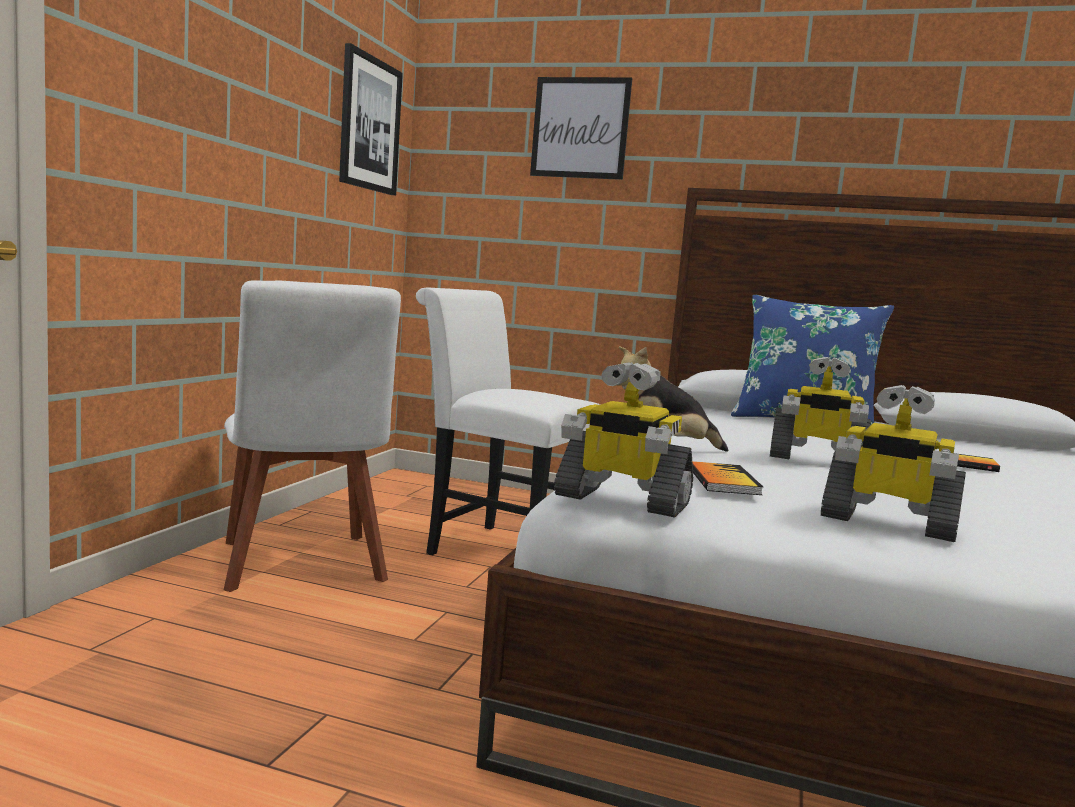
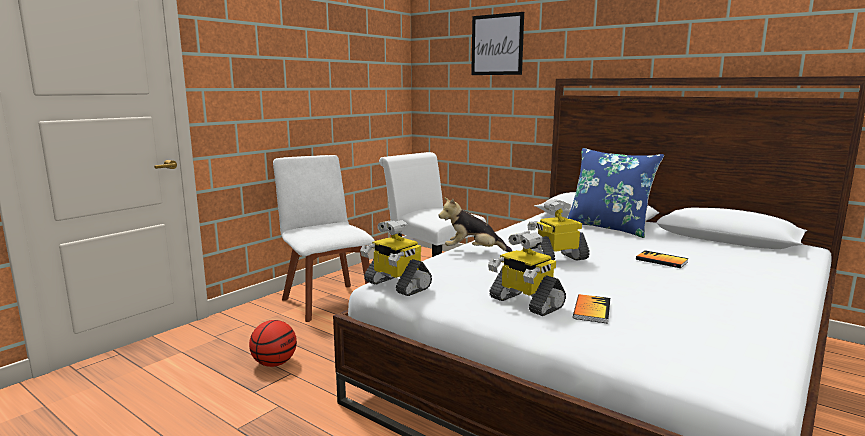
camera: 20 degrees right, 5 degrees up
(274, 696) = (274, 363): none -> basketball
(303, 565) = (327, 301): white chair -> white chair turned 150 degrees clockwise
(369, 124) = (377, 57): picture -> none
(723, 481) = (466, 274): book -> book (592, 310)
(815, 459) = (556, 259): toy robot -> toy robot turned 120 degrees clockwise

